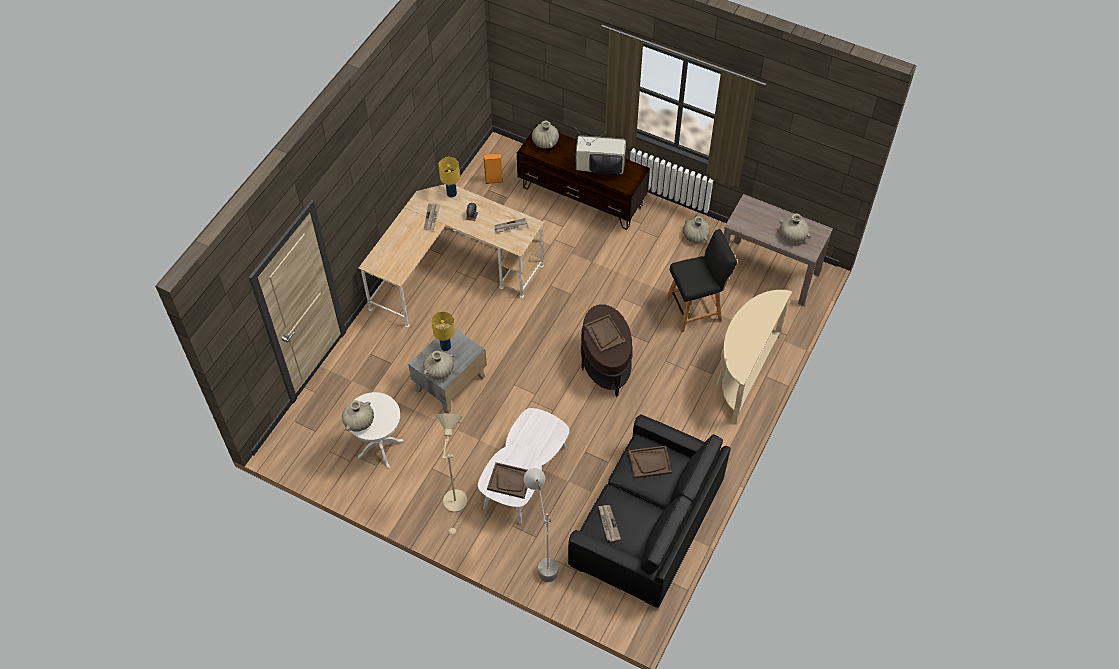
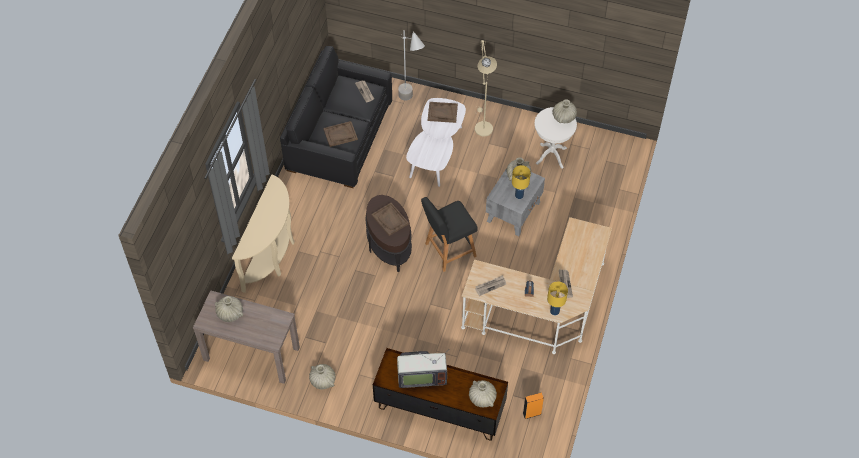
camera: 170 degrees right, 0 degrees up
(696, 309) = (316, 307): black stool -> black stool (448, 251)

